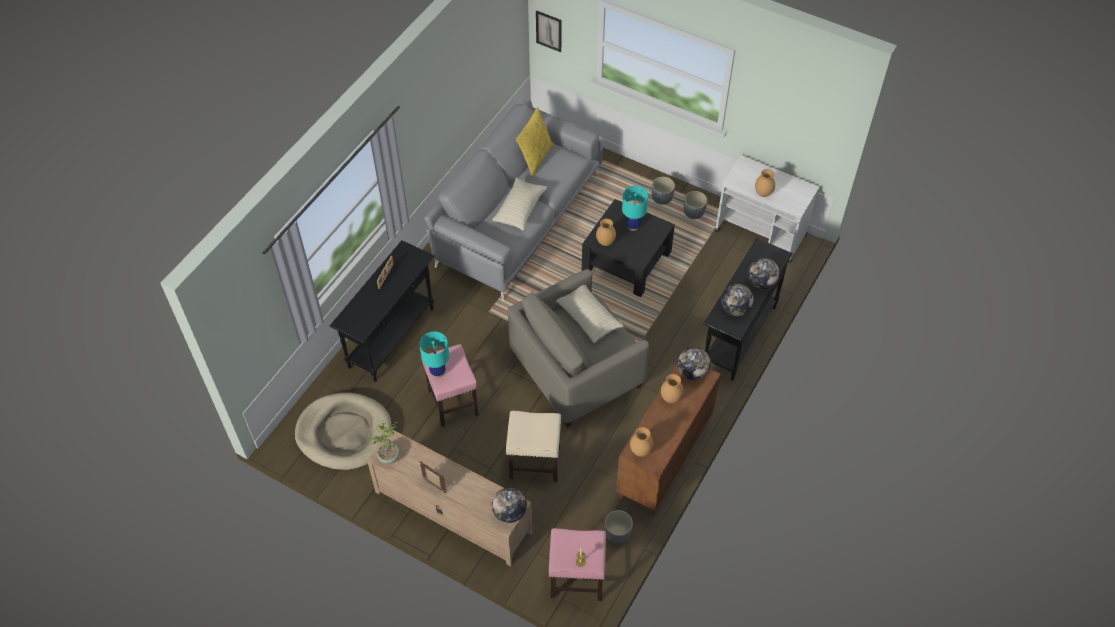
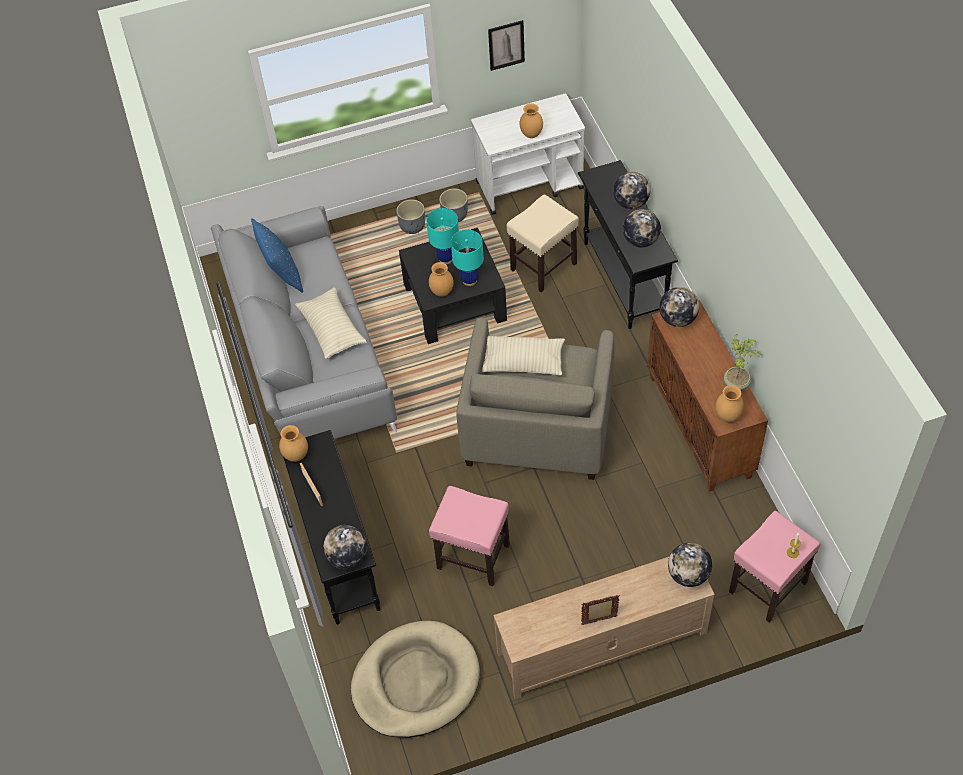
camera: 45 degrees left, 0 degrees up
(355, 326) = (348, 557): none -> globe
(389, 457) = (527, 638): potted plant -> potted plant (737, 383)
(437, 372) = (464, 528): turquoise table lamp -> turquoise table lamp (469, 280)
(534, 463) = (609, 534): beige stool -> beige stool (543, 267)
(535, 157) = (282, 275): yellow pillow -> blue pillow
(548, 31) = (192, 134): picture -> picture (506, 45)
(617, 533) = (746, 520): grey planter -> none
(671, 398) = (691, 354): brown vase -> brown vase (296, 456)

